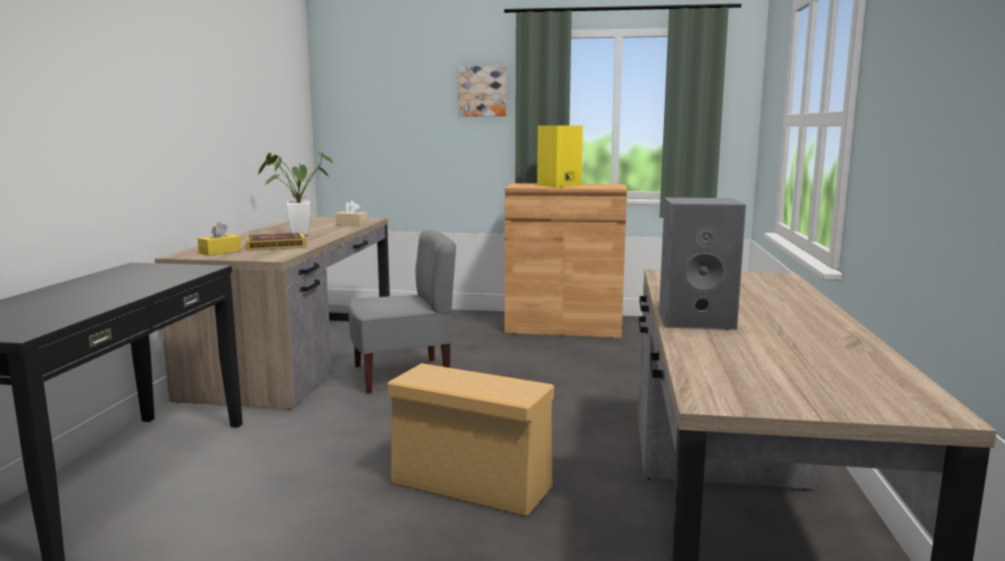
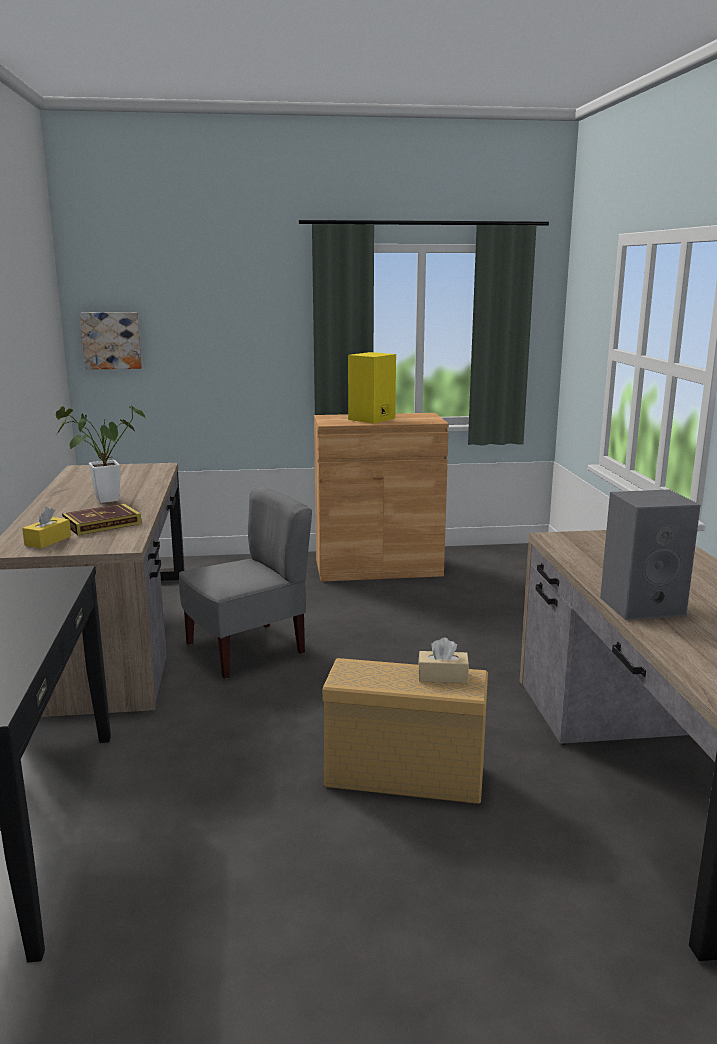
camera: 15 degrees left, 5 degrees up
(351, 224) = (149, 478): beige tissue box -> beige tissue box (443, 676)
(482, 91) = (272, 311): picture -> picture (111, 340)

